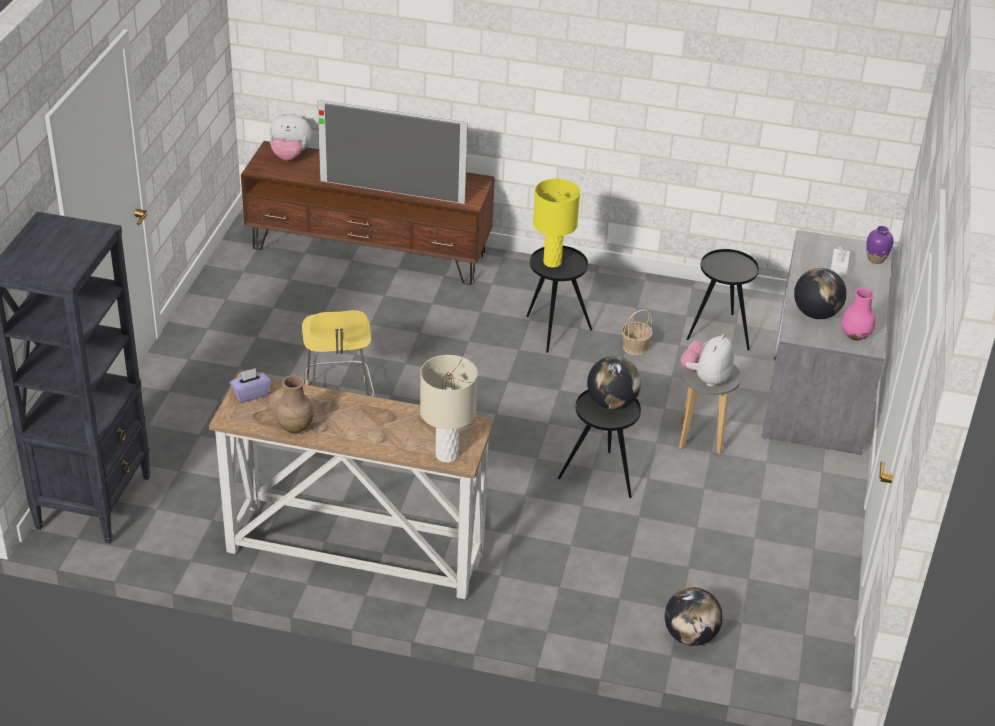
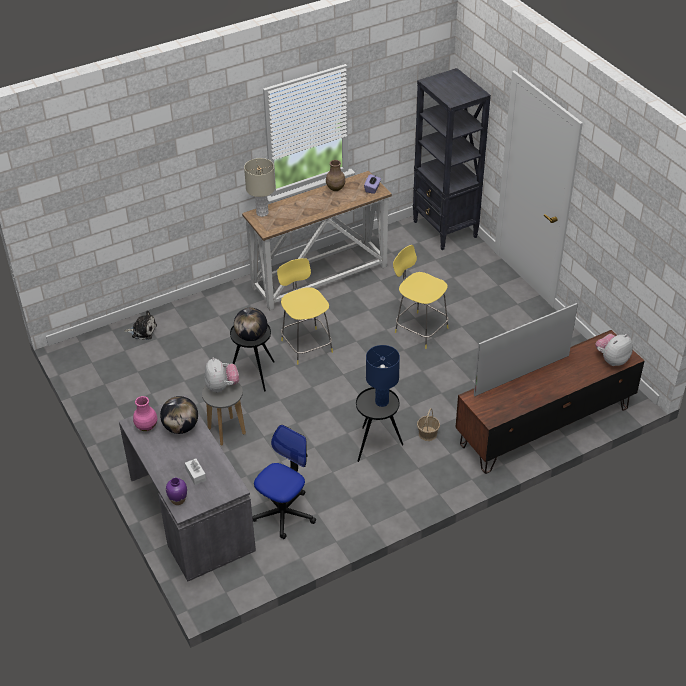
camera: 140 degrees right, 5 degrees up
(494, 473) = (306, 345): none -> yellow stool
(552, 262) = (382, 401): yellow table lamp -> blue table lamp
(634, 347) = (321, 466): basket -> basket (428, 434)
(690, 636) = (142, 331): globe -> plush toy
(719, 334) = (283, 513): black side table -> office chair

